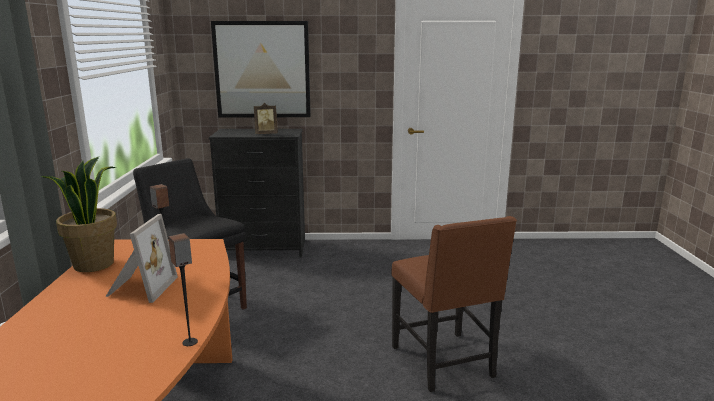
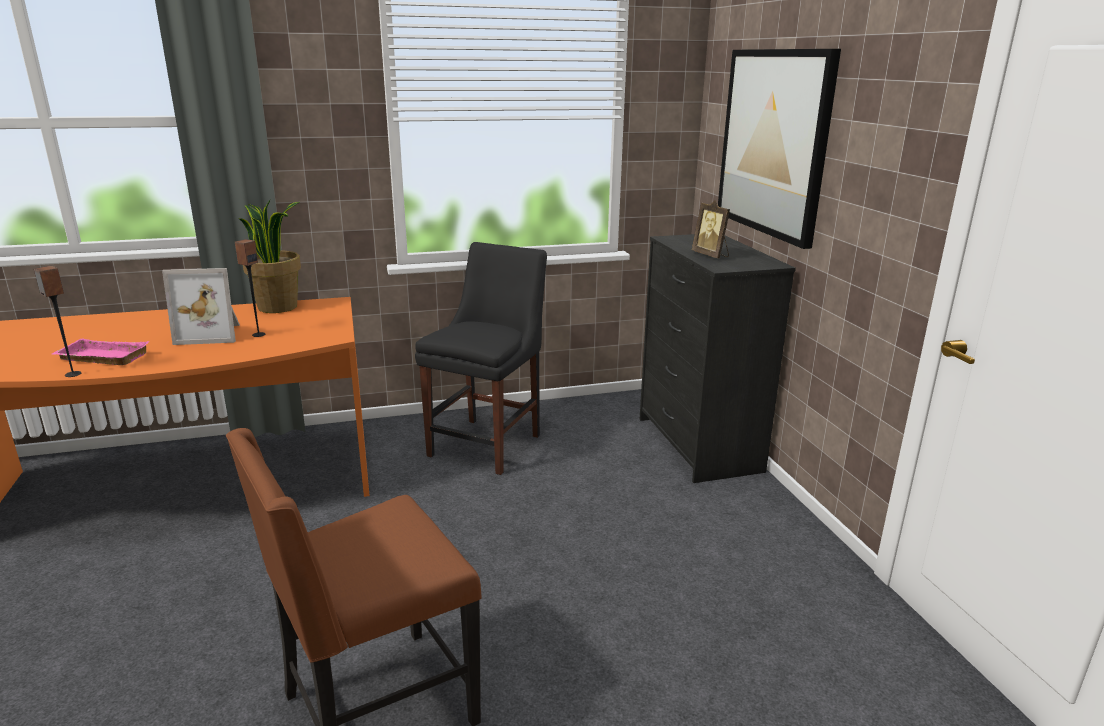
camera: 75 degrees right, 5 degrees up
(154, 334) = (101, 358): none -> pink tray

